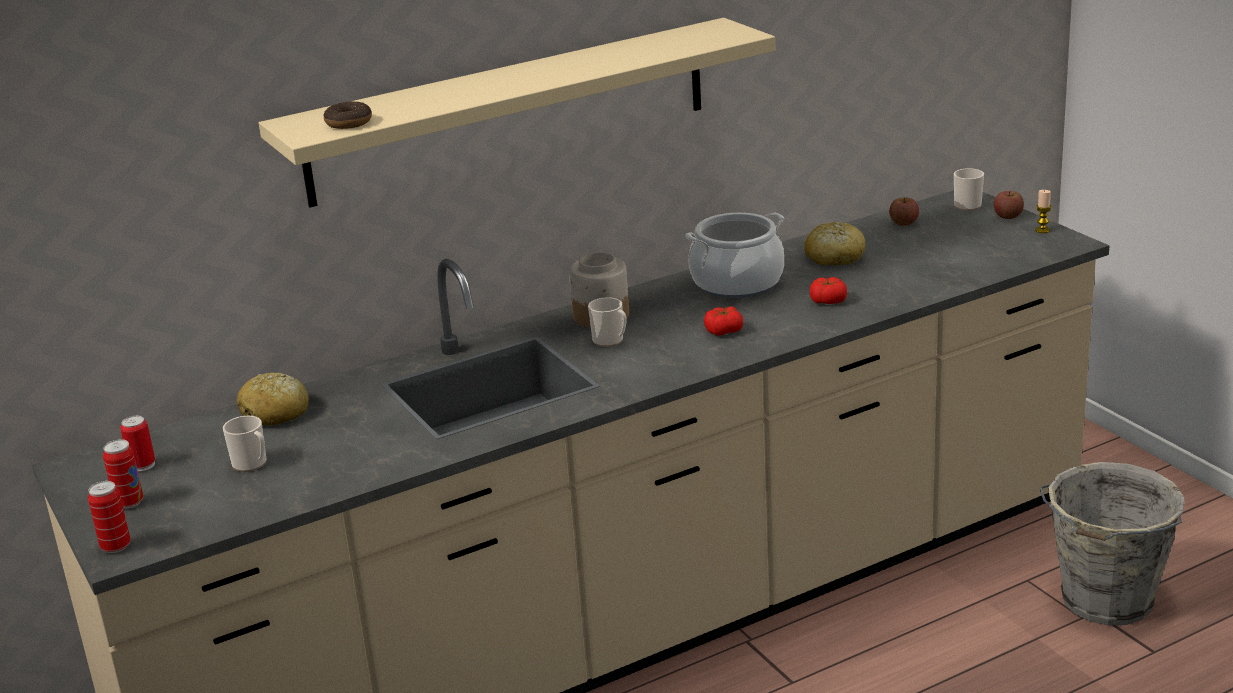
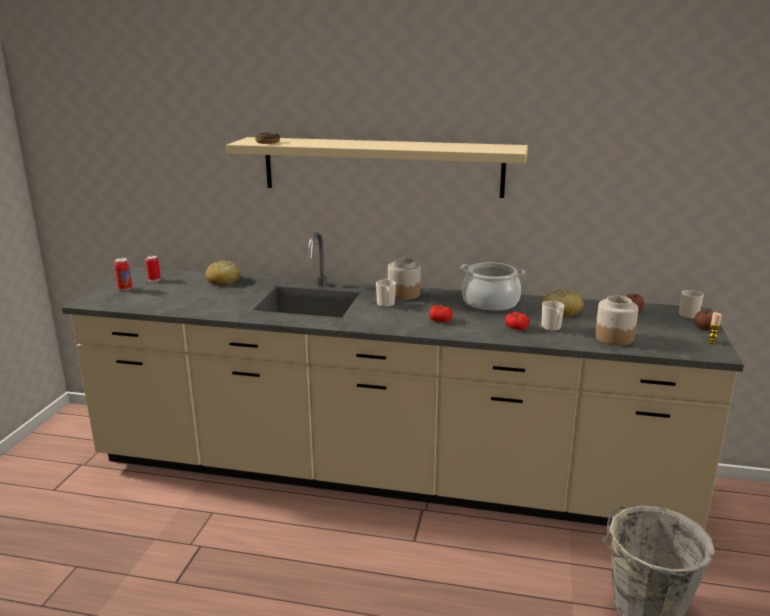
camera: 40 degrees right, 5 degrees down
(116, 546) = (91, 300): can -> none
(252, 464) = (180, 293): mug -> mug (552, 328)
(948, 268) = (613, 338): none -> jar

